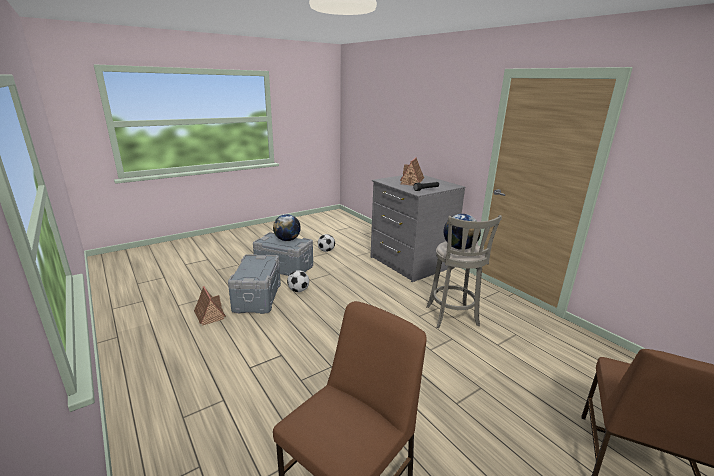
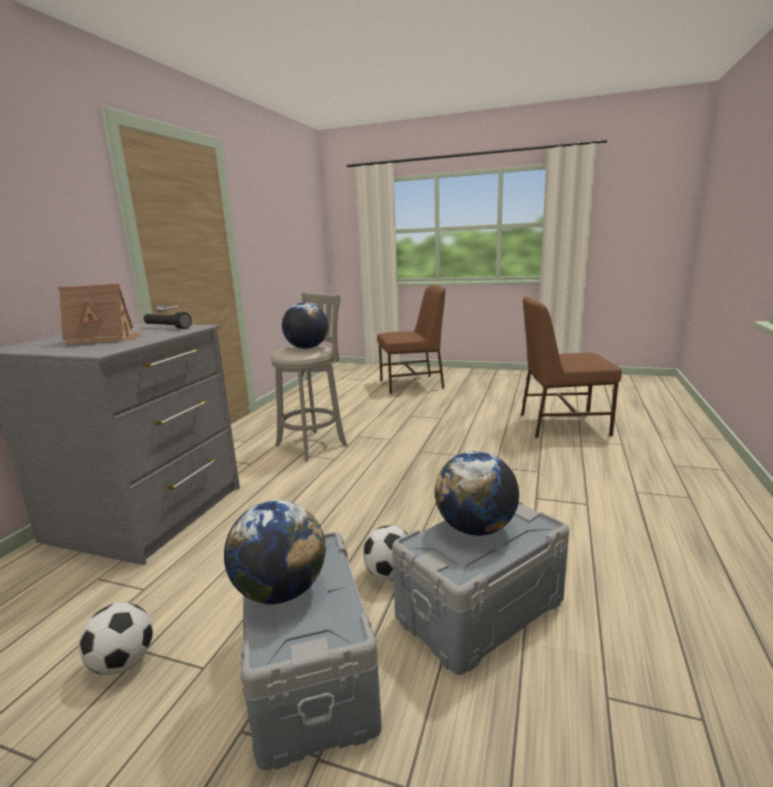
camera: 125 degrees left, 5 degrees down
(209, 315) = (615, 624): toy house -> none
(259, 269) = (476, 528): none -> globe

